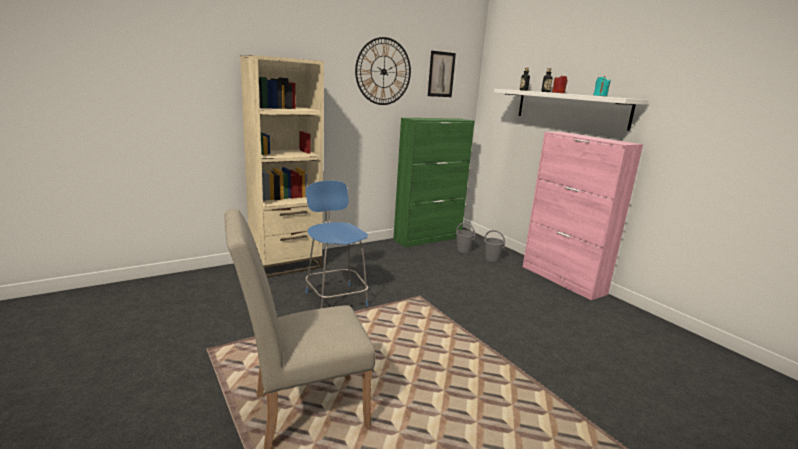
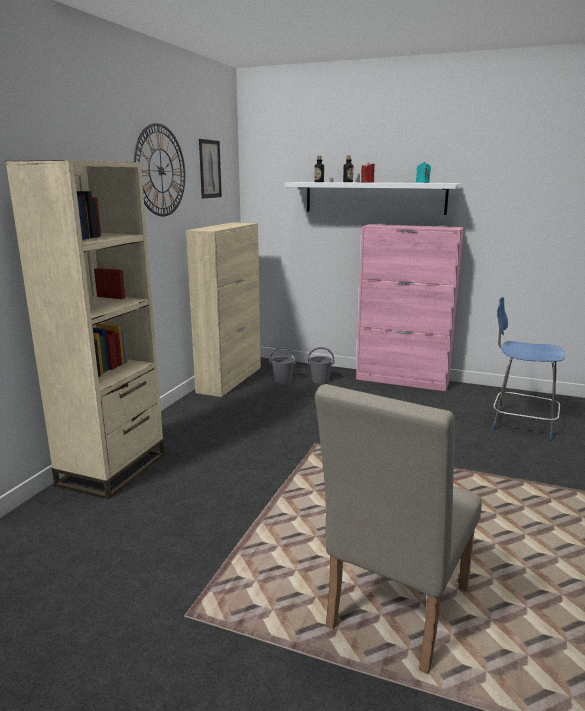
camera: 35 degrees left, 0 degrees up
(335, 298) = (236, 483): blue stool -> blue stool (520, 423)
(428, 238) = (230, 379): green cabinet -> beige cabinet

